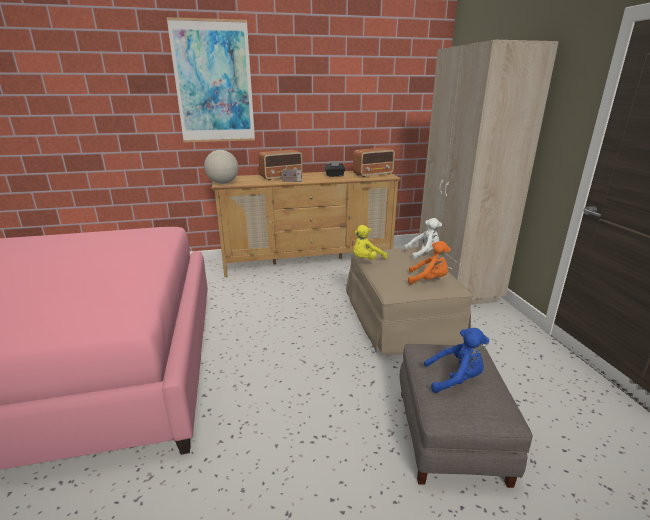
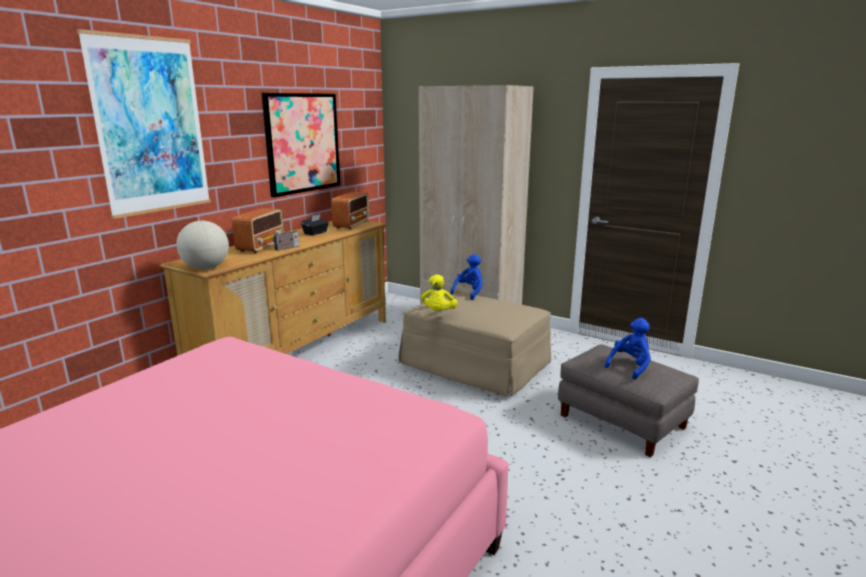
camera: 45 degrees left, 5 degrees down
(347, 102) = (302, 143): none -> picture
(423, 253) = (469, 292): white plush toy -> blue plush toy
(429, 280) = (514, 310): orange plush toy -> none

